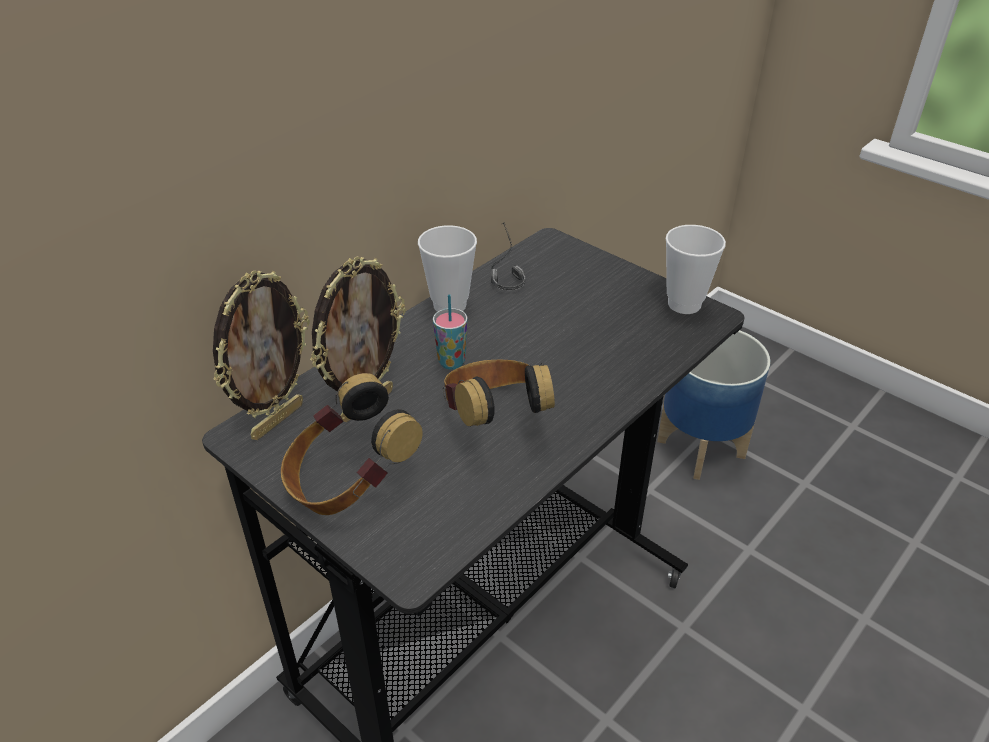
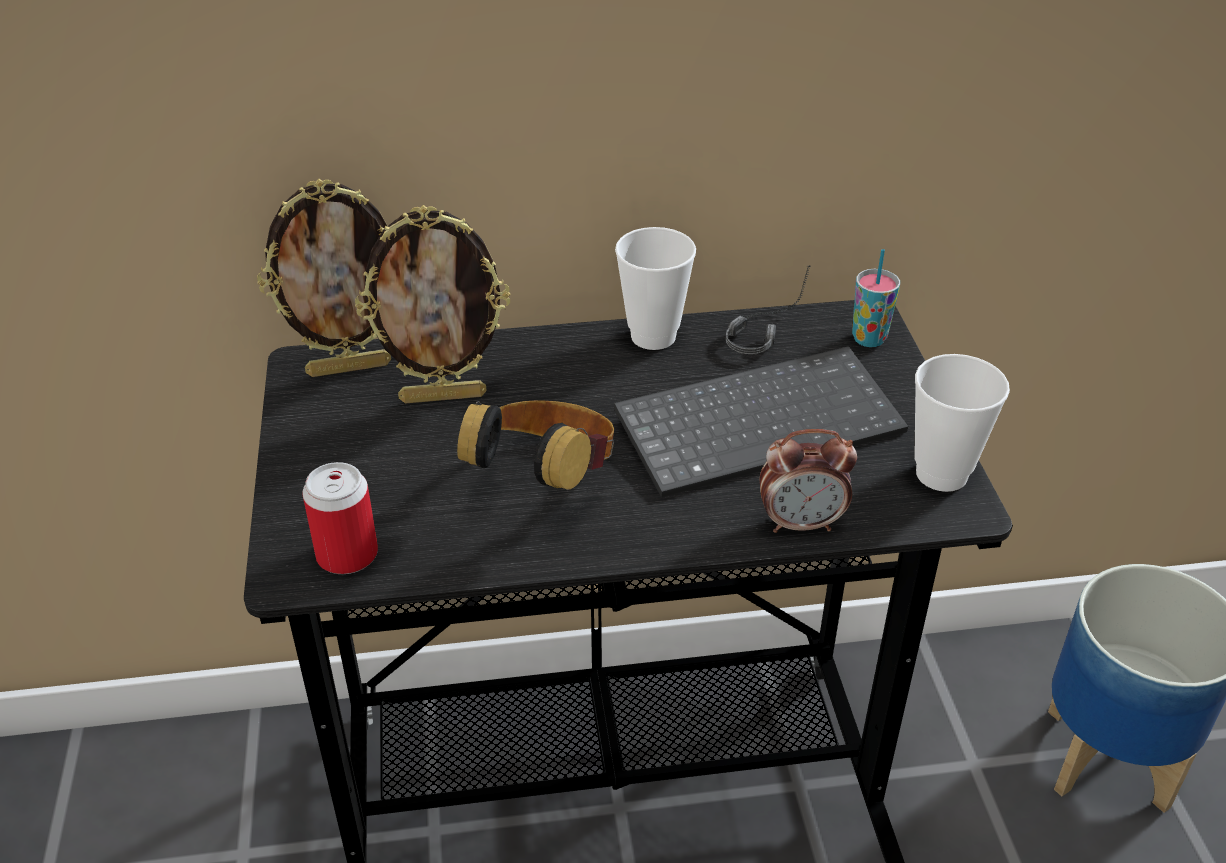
camera: 40 degrees right, 0 degrees up
(349, 482) = (339, 461): headphones -> none
(432, 534) = (347, 554): none -> can
(451, 362) = (577, 398): cup -> cup (869, 339)
(567, 323) = (760, 421): none -> keyboard
(654, 365) = (801, 523): none -> alarm clock

